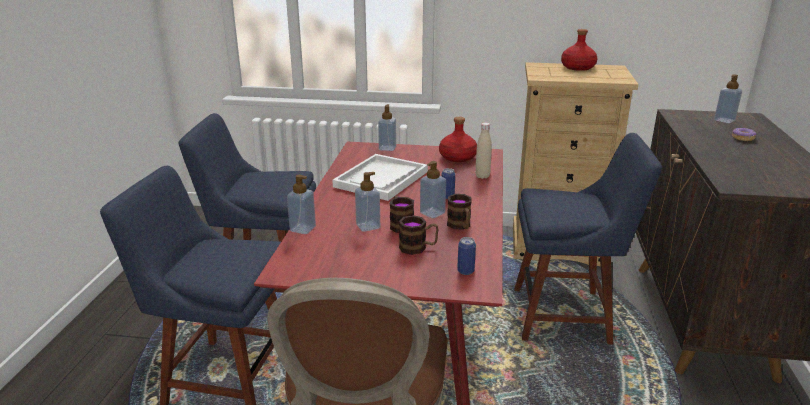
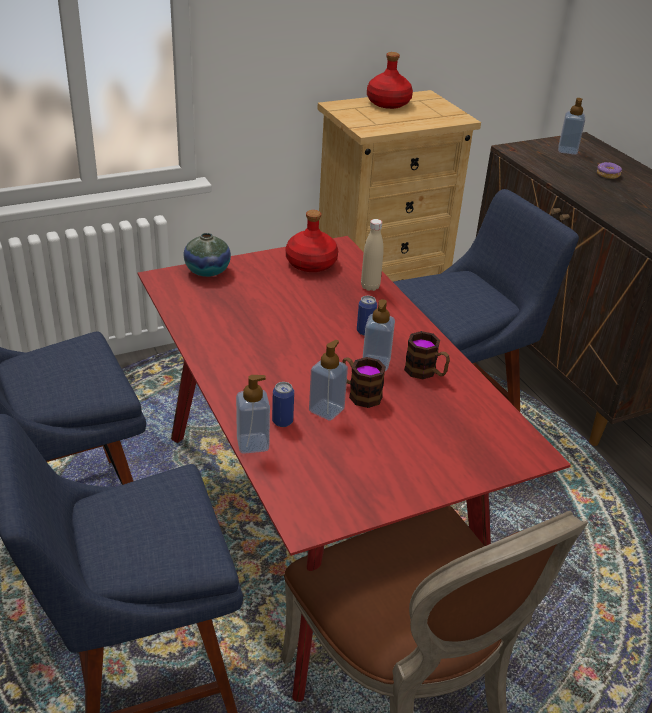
camera: 35 degrees left, 10 degrees up
(381, 179) = (259, 327): white tray -> none
(387, 148) = (207, 271): soap dispenser -> vase
(418, 248) = (416, 421): mug -> none
(465, 271) = (496, 435): can -> can (282, 421)

